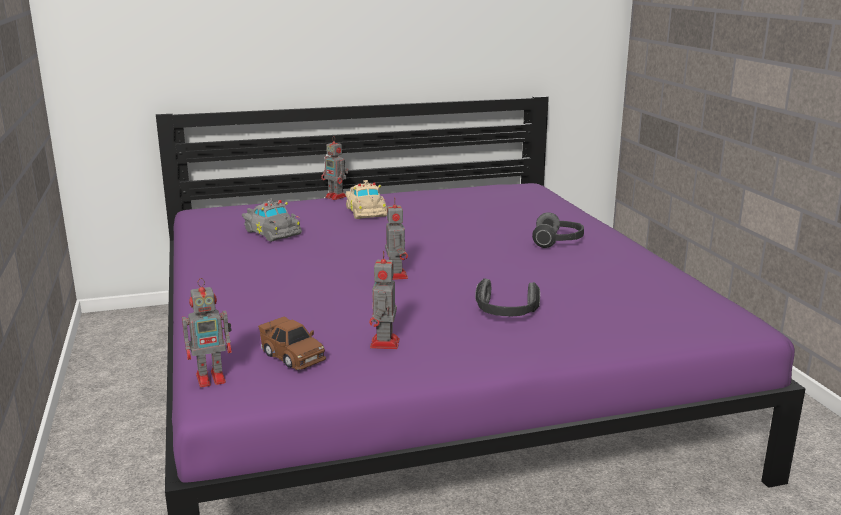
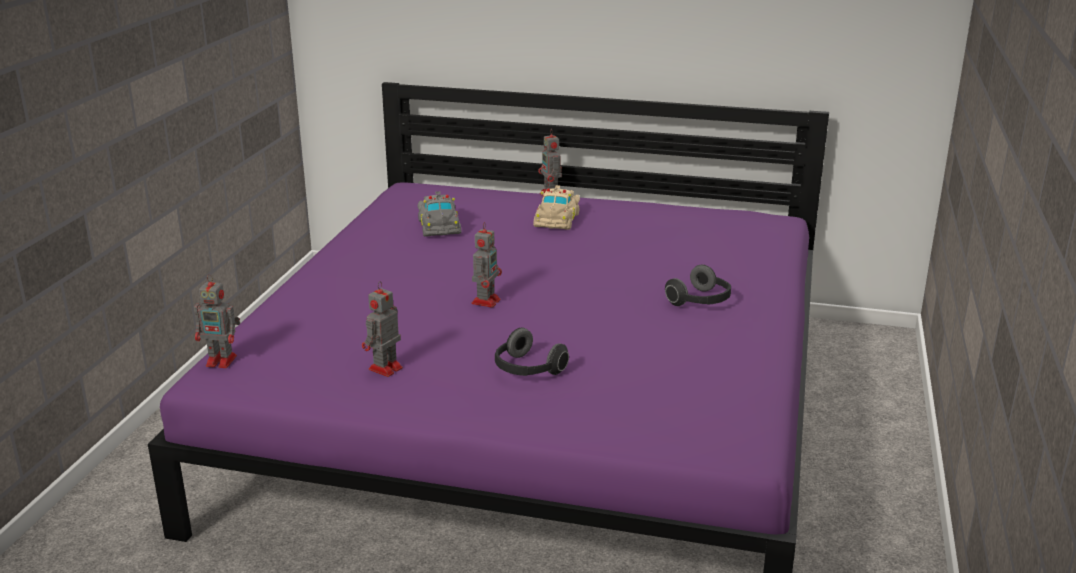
camera: 30 degrees right, 5 degrees up
(292, 356) = (299, 359): brown toy car -> none

